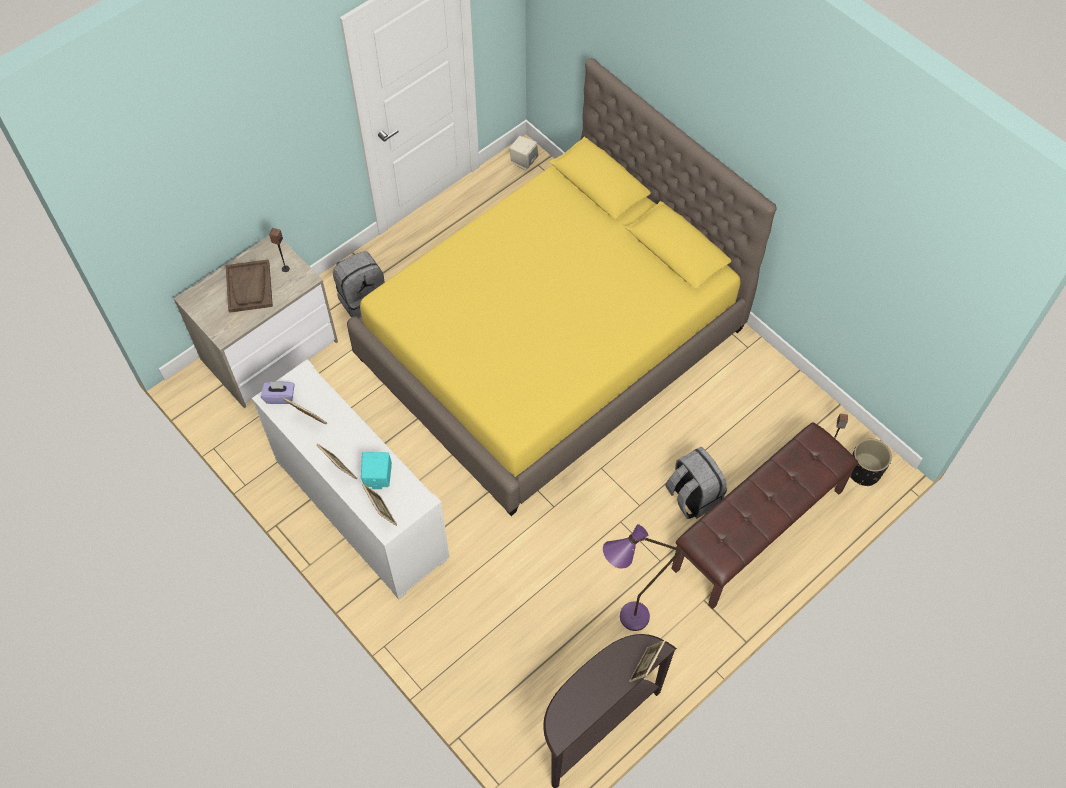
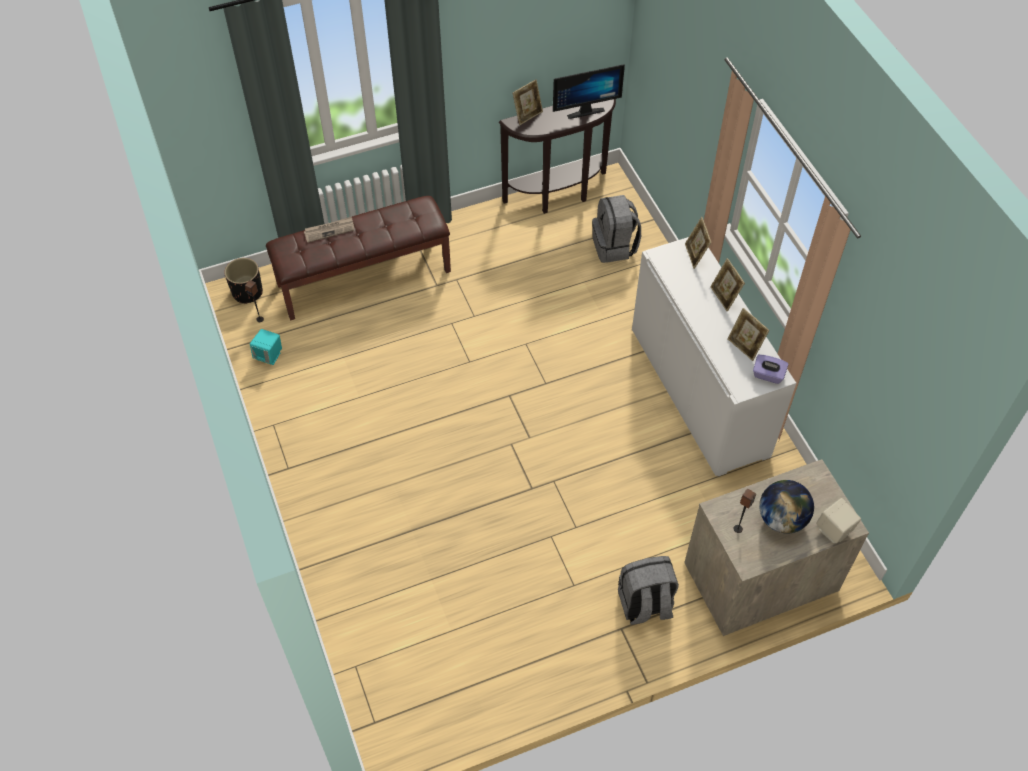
camera: 160 degrees left, 5 degrees down
(249, 287) = (781, 519): brown tray -> globe
(378, 478) = (691, 282): turquoise speaker -> turquoise speaker (269, 356)
(523, 161) = (389, 734): beige speaker -> beige speaker (834, 530)
(551, 343) = (461, 489): yellow bed -> none
(578, 703) = (584, 110): none -> monitor
(624, 622) = (506, 248): purple floor lamp -> none
(692, 496) = (403, 316): grey backpack -> grey backpack (614, 246)
(800, 490) = (329, 230): none -> newspaper

